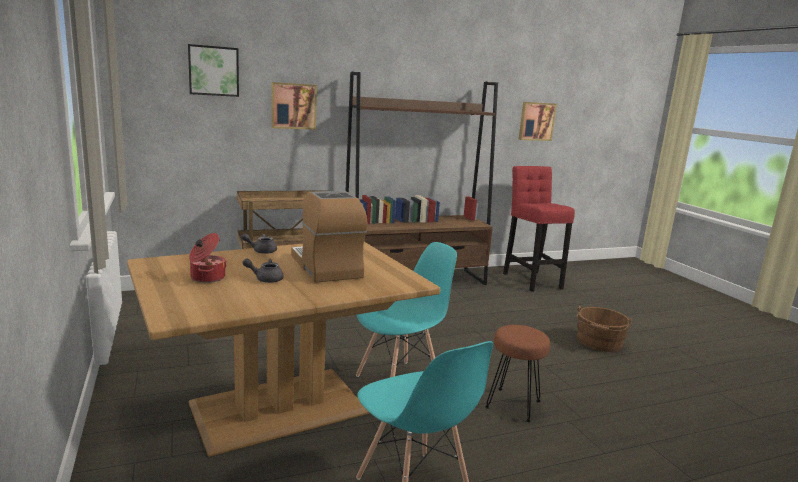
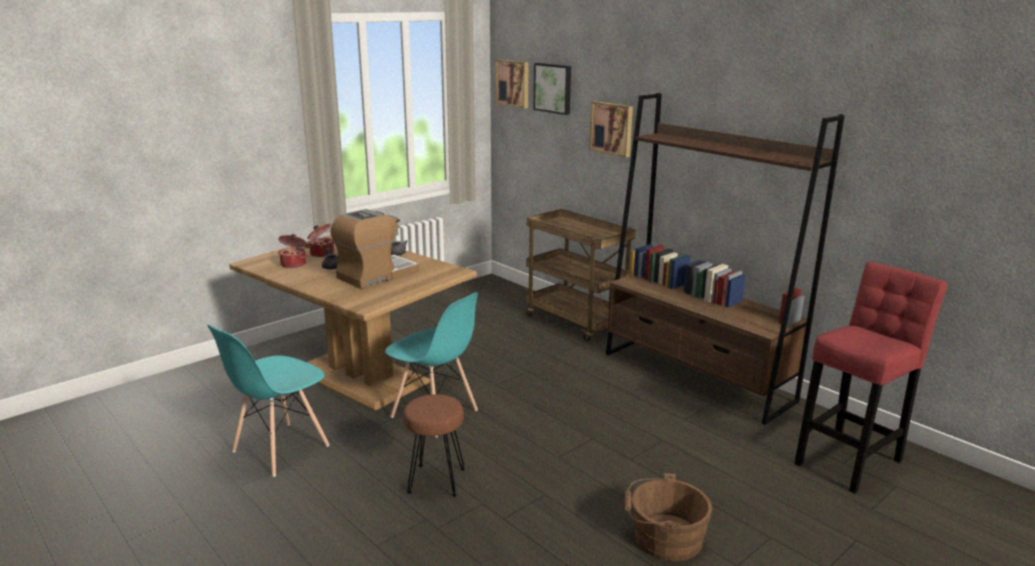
camera: 70 degrees right, 5 degrees up
(227, 295) = (294, 264): none -> cooking pot
(536, 121) = (961, 193): picture -> picture (513, 83)

